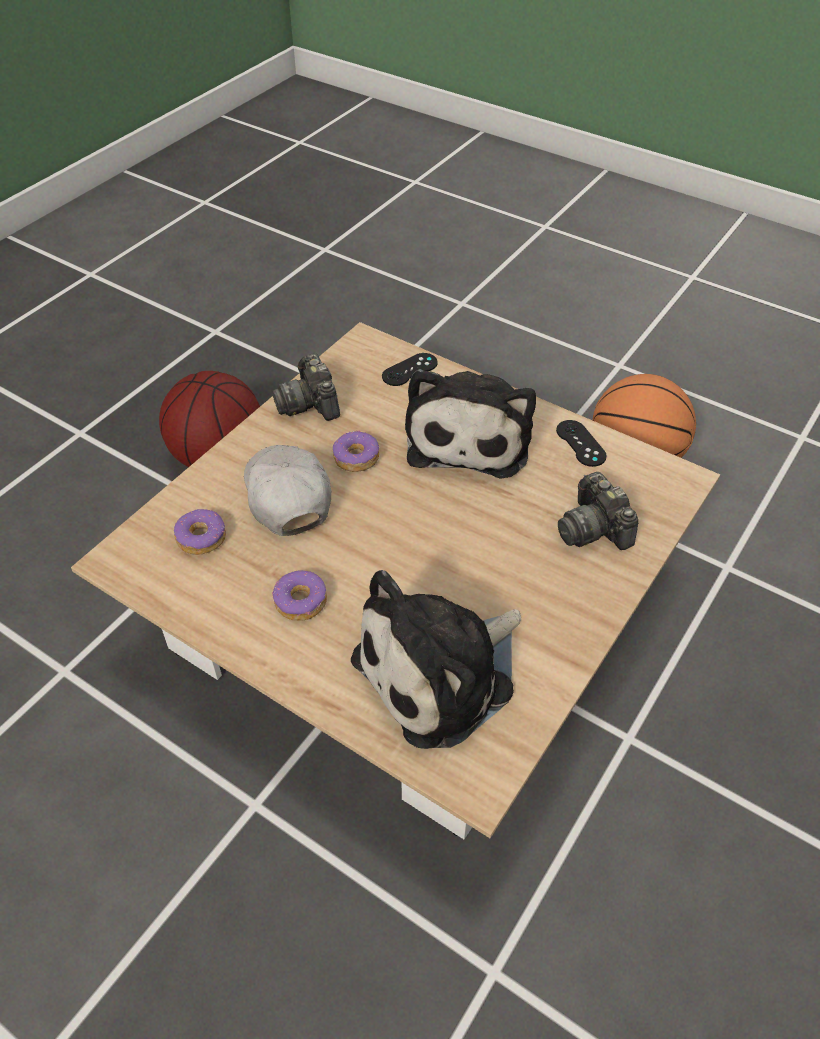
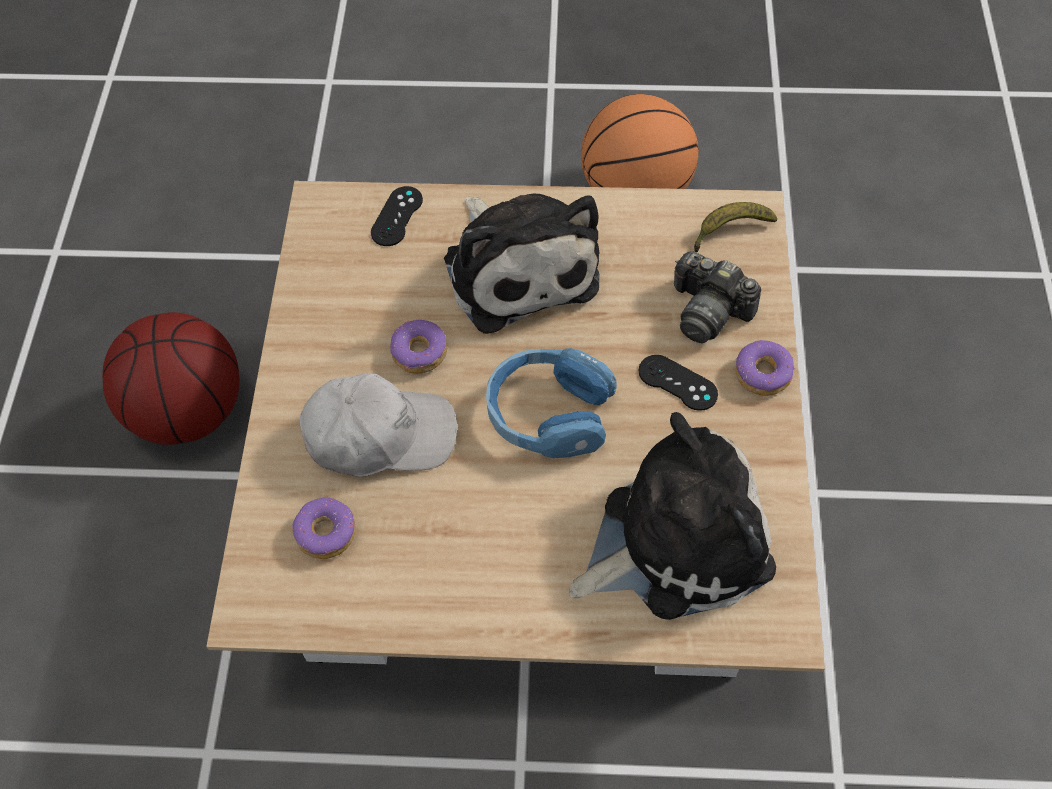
camera: 30 degrees left, 10 degrees up
(287, 495) = (379, 435): white cap -> white cap turned 135 degrees clockwise
(301, 602) = (486, 545): donut -> donut (763, 374)
(310, 403) = (318, 312): camera -> none
(415, 539) = (548, 414): none -> blue headphones
(442, 672) = (675, 540): plush toy -> plush toy turned 135 degrees counterclockwise
(580, 443) = (633, 221): black game controller -> black game controller (677, 383)
(654, 482) = (730, 231): none -> banana

